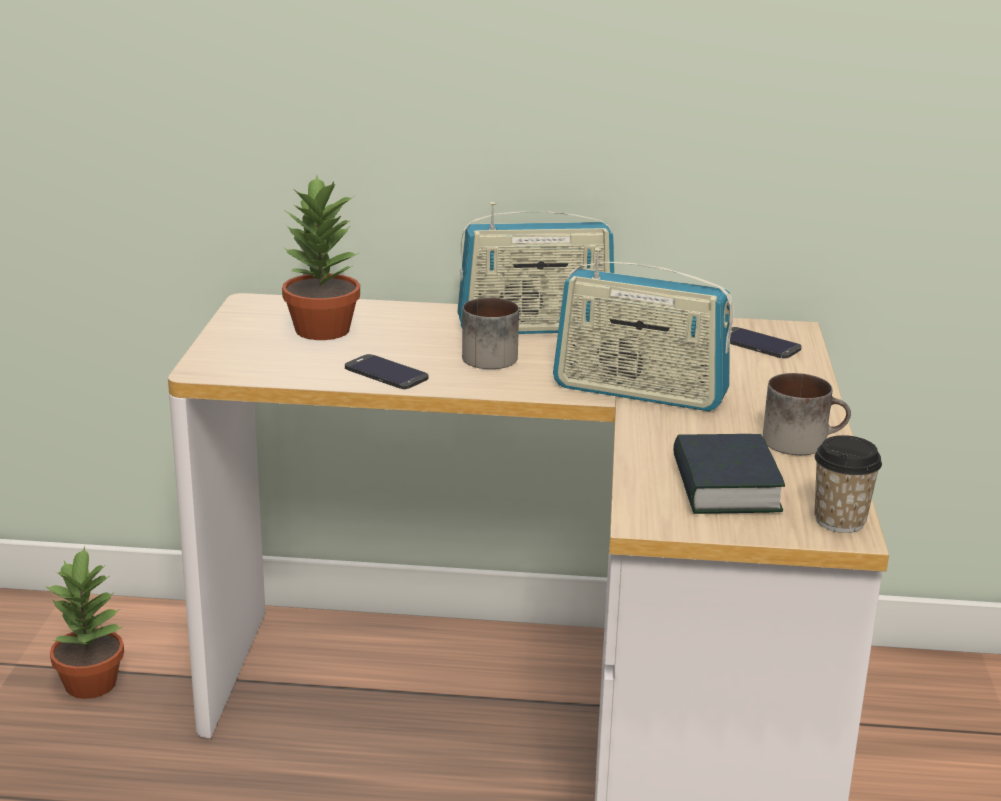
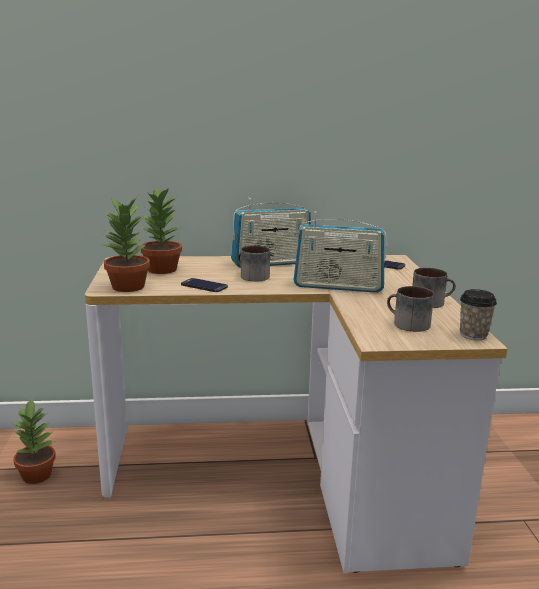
camera: 10 degrees left, 5 degrees down
(249, 366) = (128, 287): none -> potted plant
(725, 487) = (406, 324): book -> mug

